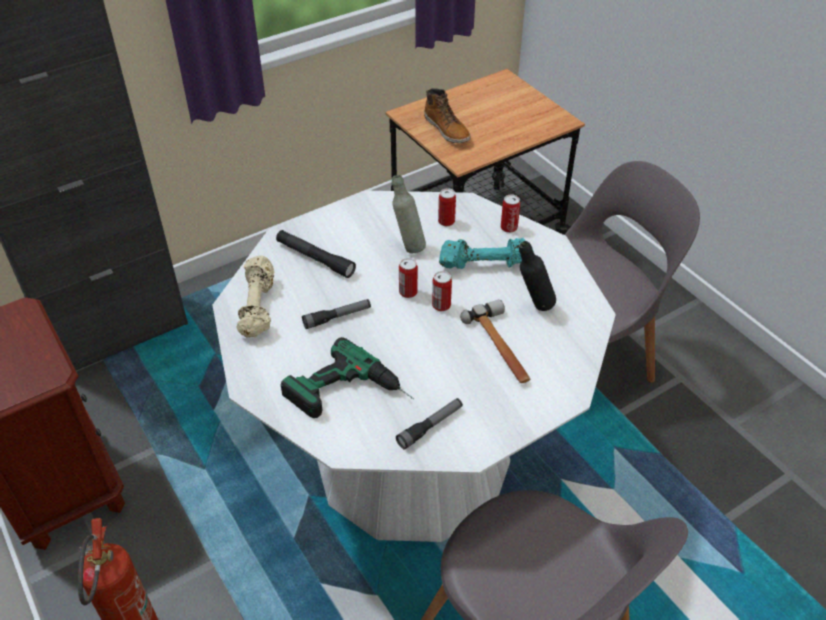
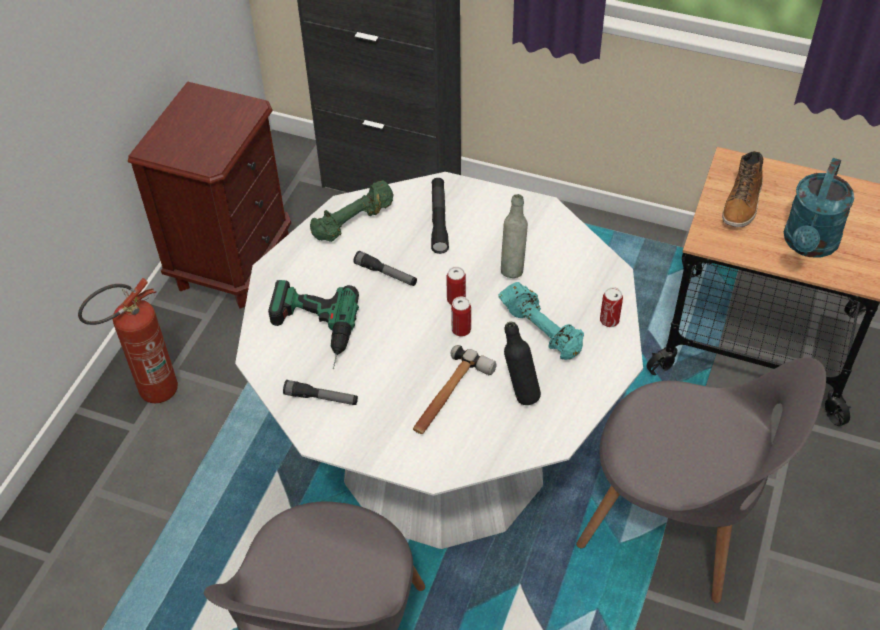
camera: 55 degrees right, 5 degrees up
(259, 307) = (354, 222): beige dumbbell -> green dumbbell
(446, 221) = (571, 273): can -> none
(511, 125) = (809, 245): none -> turquoise watering can

